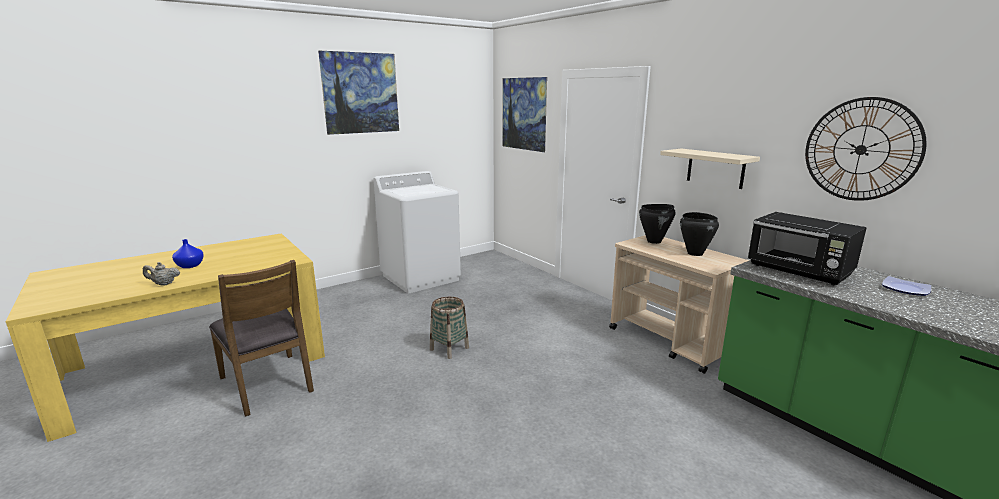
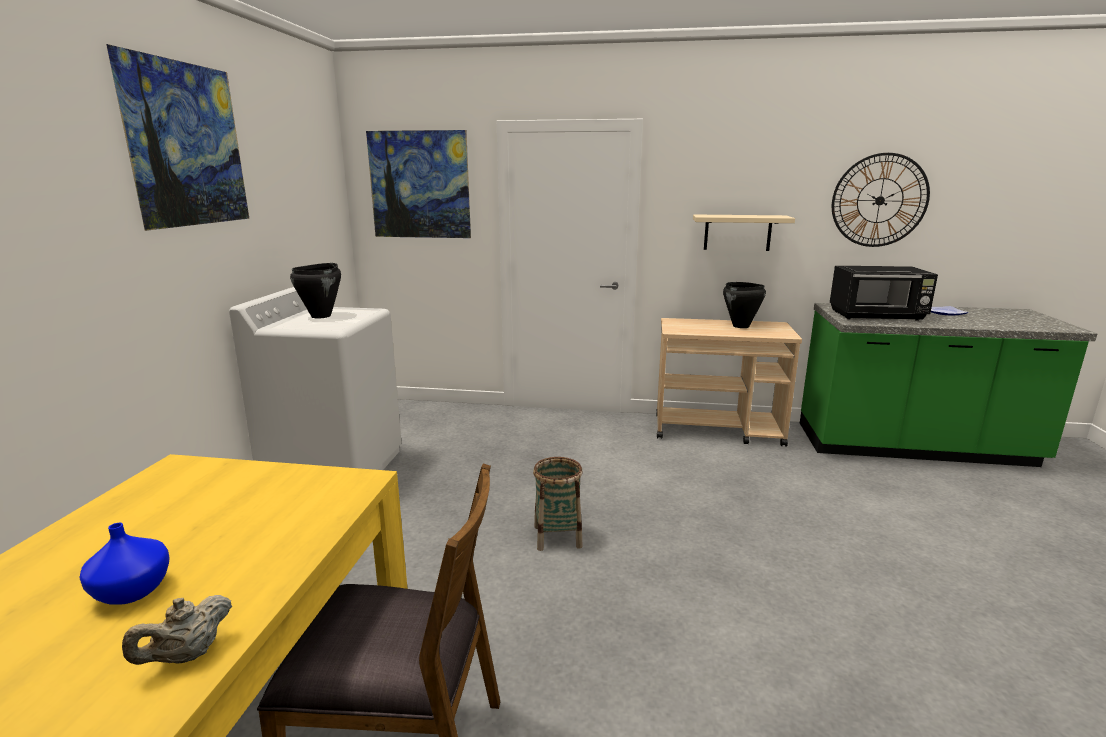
camera: 45 degrees left, 0 degrees up
(654, 241) = (686, 324): black cooking pot -> black cooking pot (321, 316)

